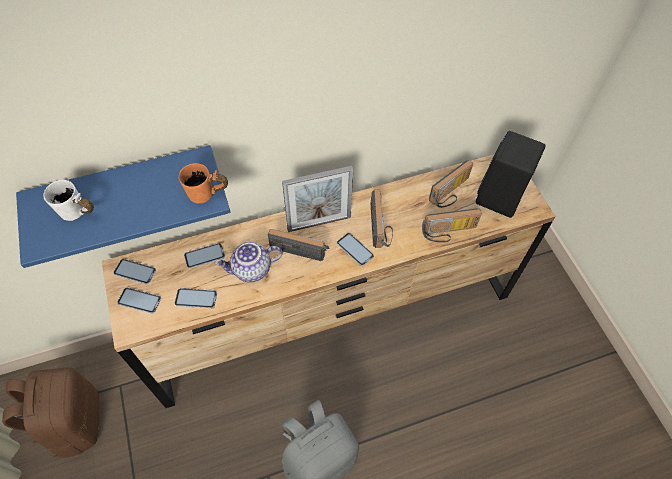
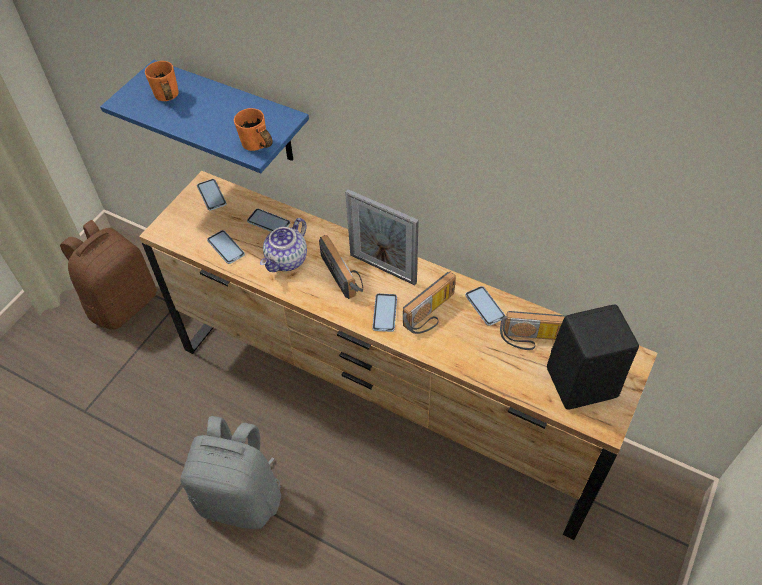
camera: 50 degrees right, 5 degrees down
(76, 216) = (165, 99): white mug -> orange mug
(139, 301) = (190, 217): phone -> phone (485, 306)
(251, 270) = (287, 261): teapot -> teapot turned 90 degrees counterclockwise
(448, 233) = (486, 370): radio -> none

